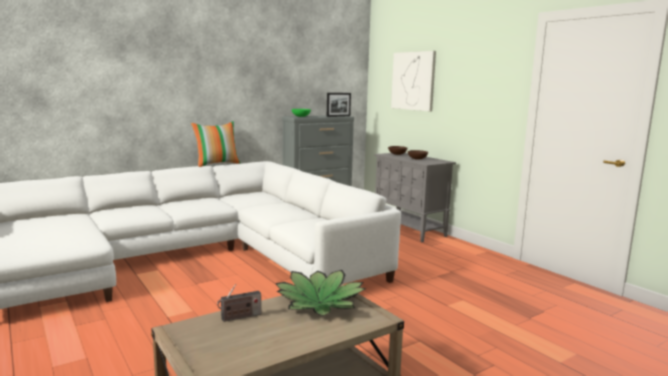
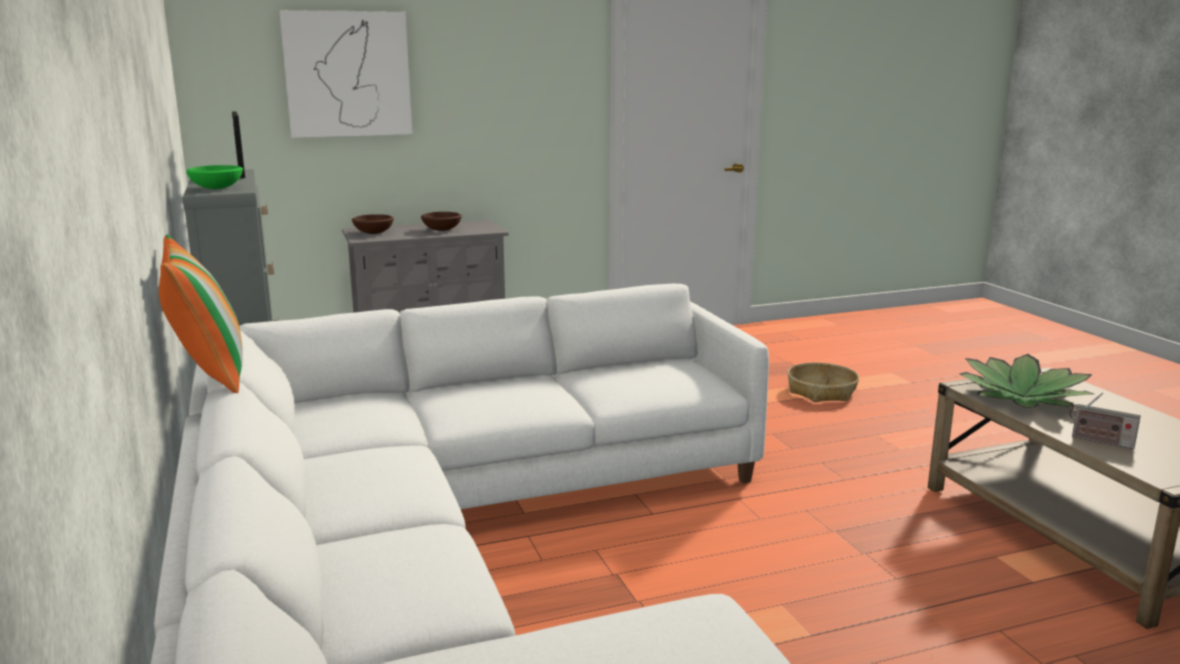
camera: 75 degrees left, 5 degrees up
(239, 317) = (1099, 441): radio -> radio turned 135 degrees clockwise
(488, 323) = (821, 391): none -> basket

